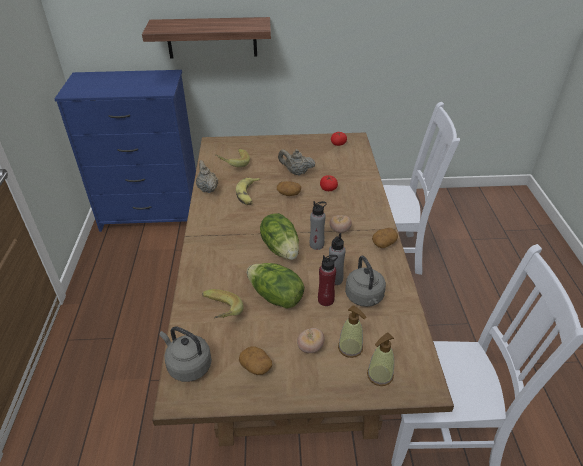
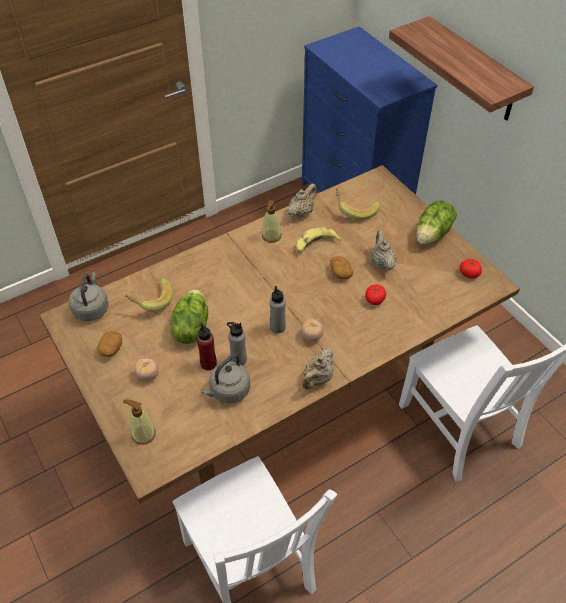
camera: 60 degrees right, 10 degrees up
(281, 248) = (255, 303): lettuce -> lettuce (433, 234)
(350, 348) = (162, 403): soap dispenser -> soap dispenser (271, 236)
(384, 243) = (317, 379): potato -> beige teapot

